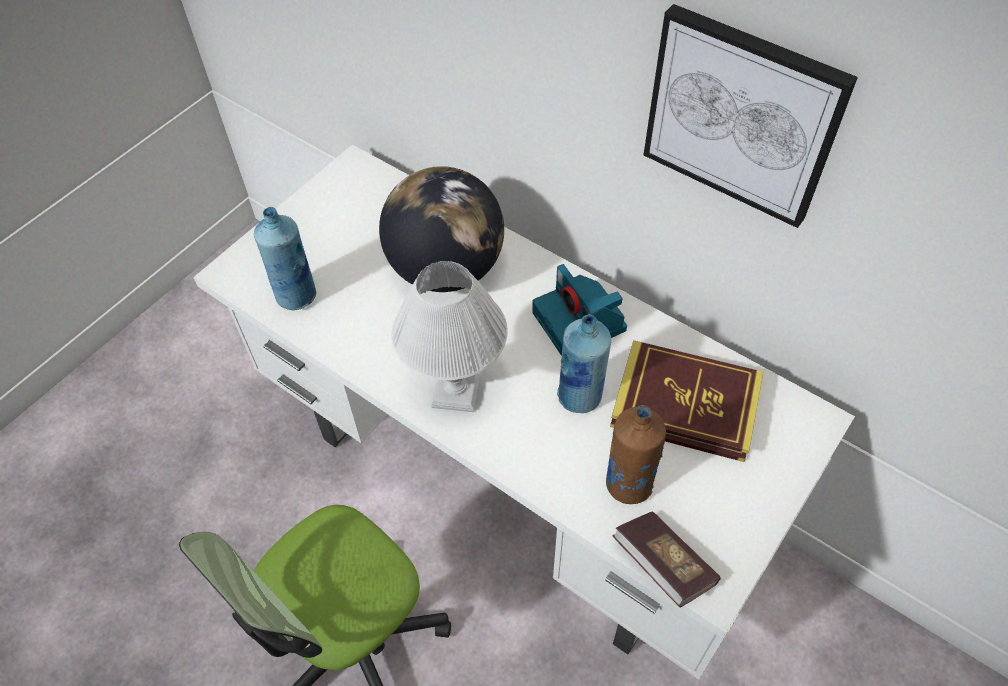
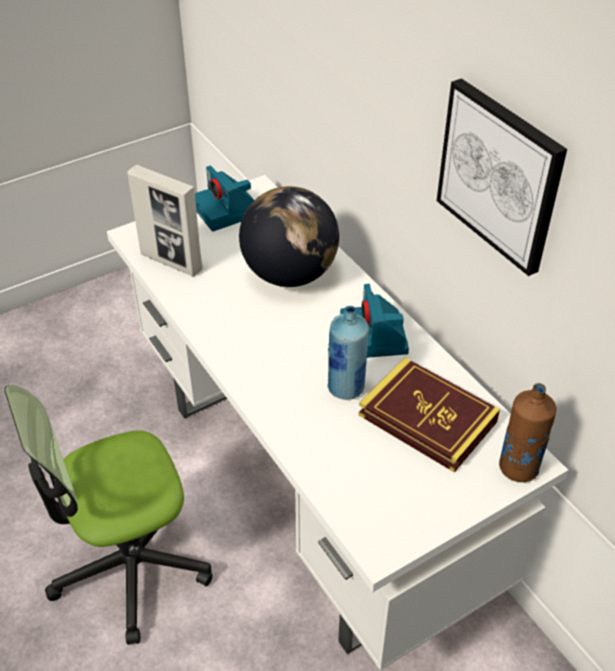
camera: 20 degrees right, 10 degrees down
(296, 295) = (171, 262): blue bottle -> picture frame
(331, 207) = (226, 211): none -> camera
(457, 391) = (254, 357): white table lamp -> none
(628, 484) = (351, 458): brown bottle -> brown bottle (518, 467)
(663, 565) = (348, 521): book -> none

